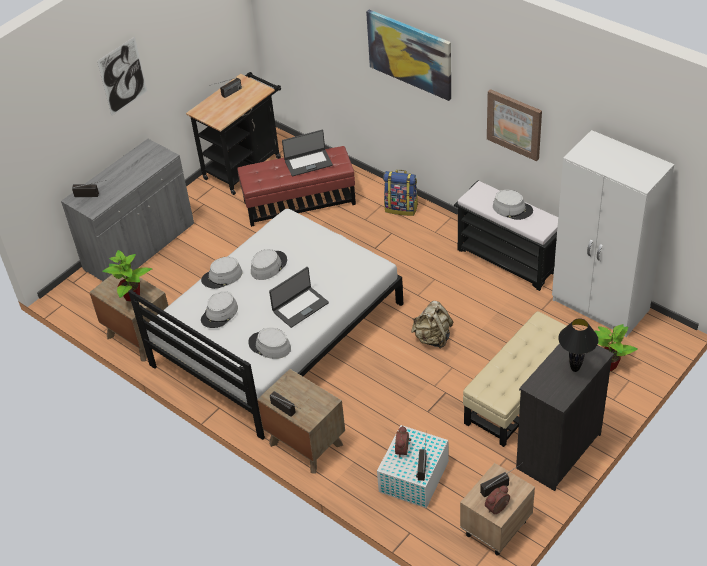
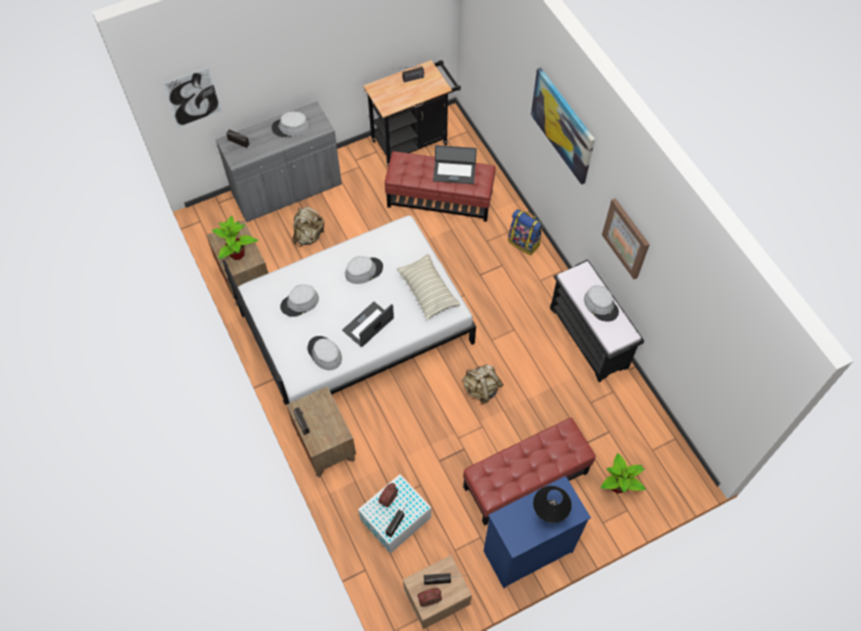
camera: 20 degrees right, 15 degrees up
(122, 76) = (299, 46): picture -> picture (193, 97)
(184, 277) = (308, 235): none -> beige backpack
(222, 277) = (320, 265): grey hat -> grey hat (291, 128)
(300, 307) = (368, 325): laptop -> laptop turned 150 degrees clockwise
(341, 260) = (427, 291): none -> pillow
(520, 394) = (525, 480): beige ottoman -> red ottoman
(557, 451) = (527, 551): black dresser -> blue dresser
(600, 306) = (644, 423): white wardrobe -> none

